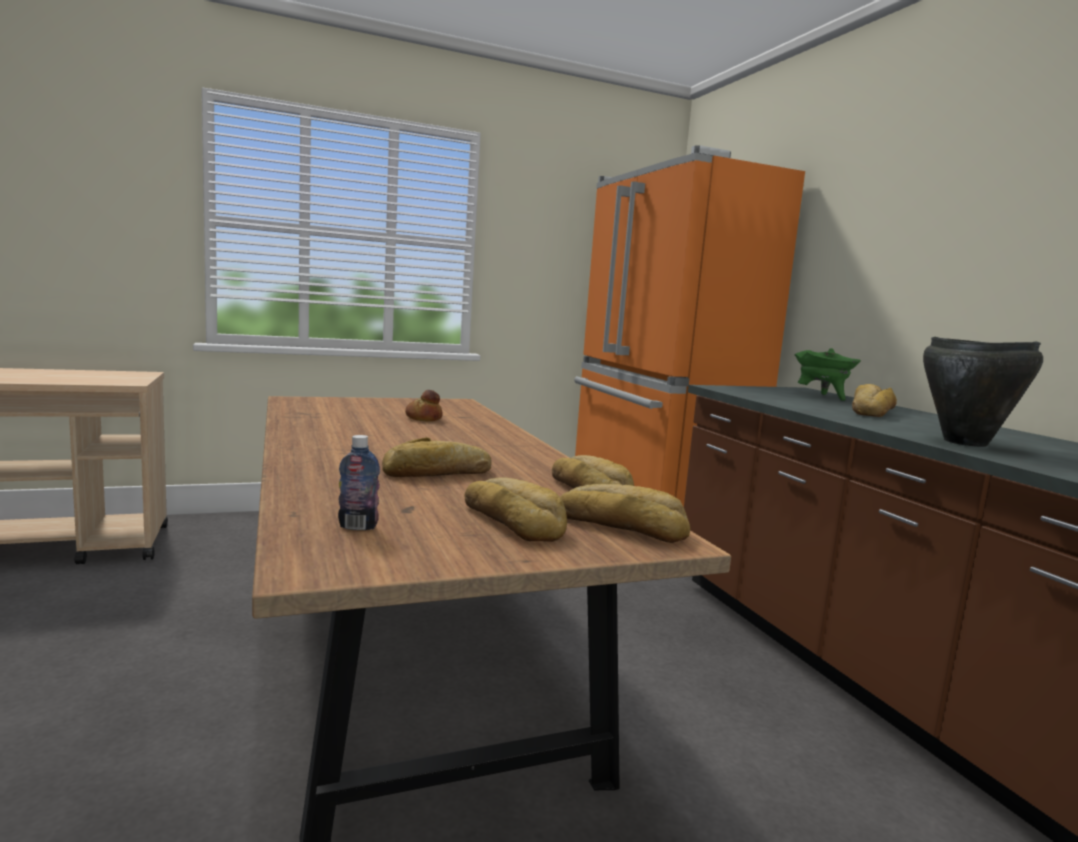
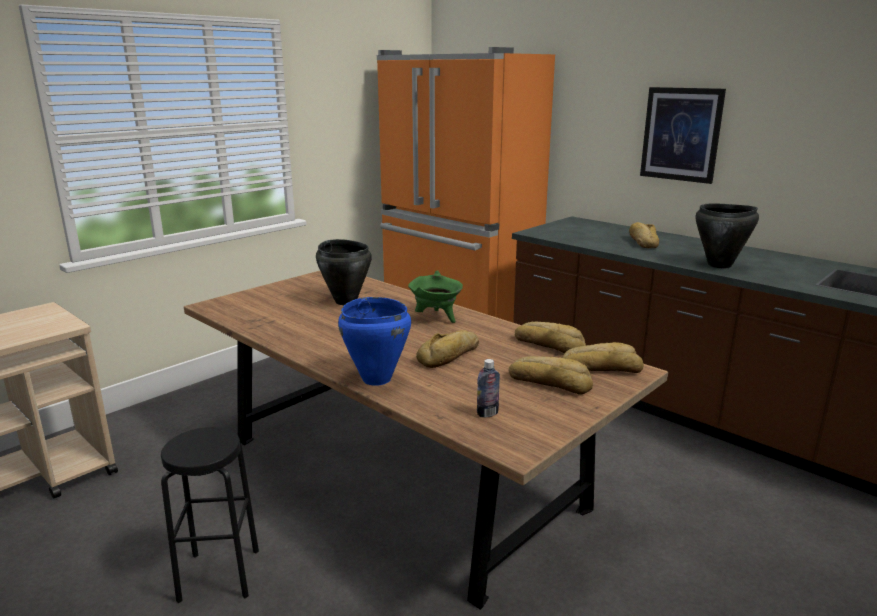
camera: 25 degrees left, 10 degrees up
(95, 683) = (219, 575): none -> black stool
(306, 471) = (376, 379): none -> blue cooking pot
(424, 418) = (346, 301): bread -> black cooking pot
(822, 397) = (598, 228): green cooking pot -> green cooking pot (436, 318)
(963, 261) = (681, 134): none -> picture

